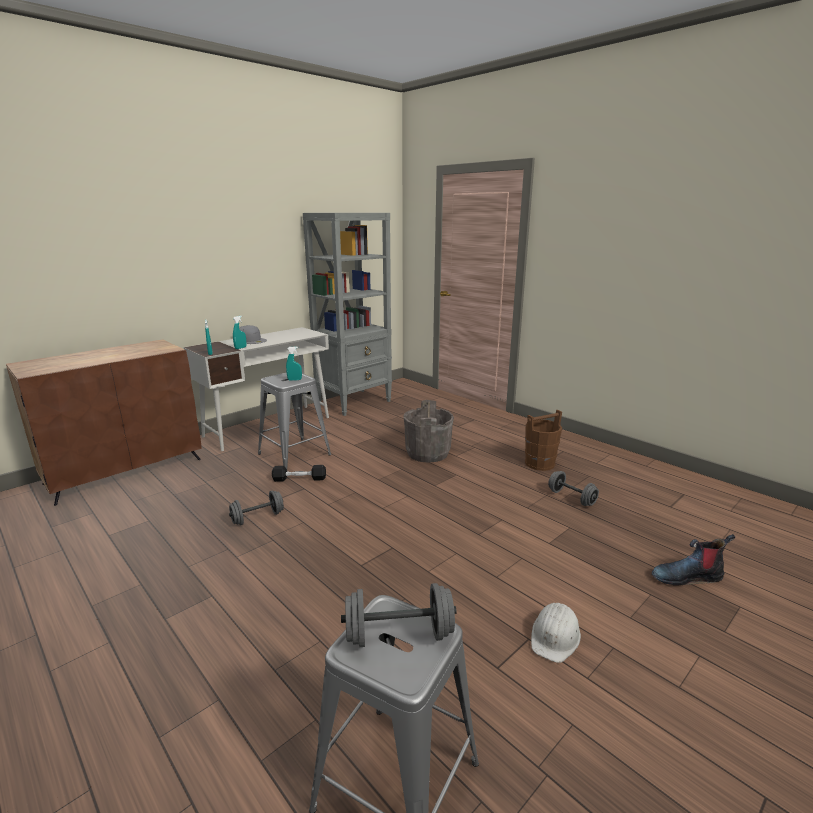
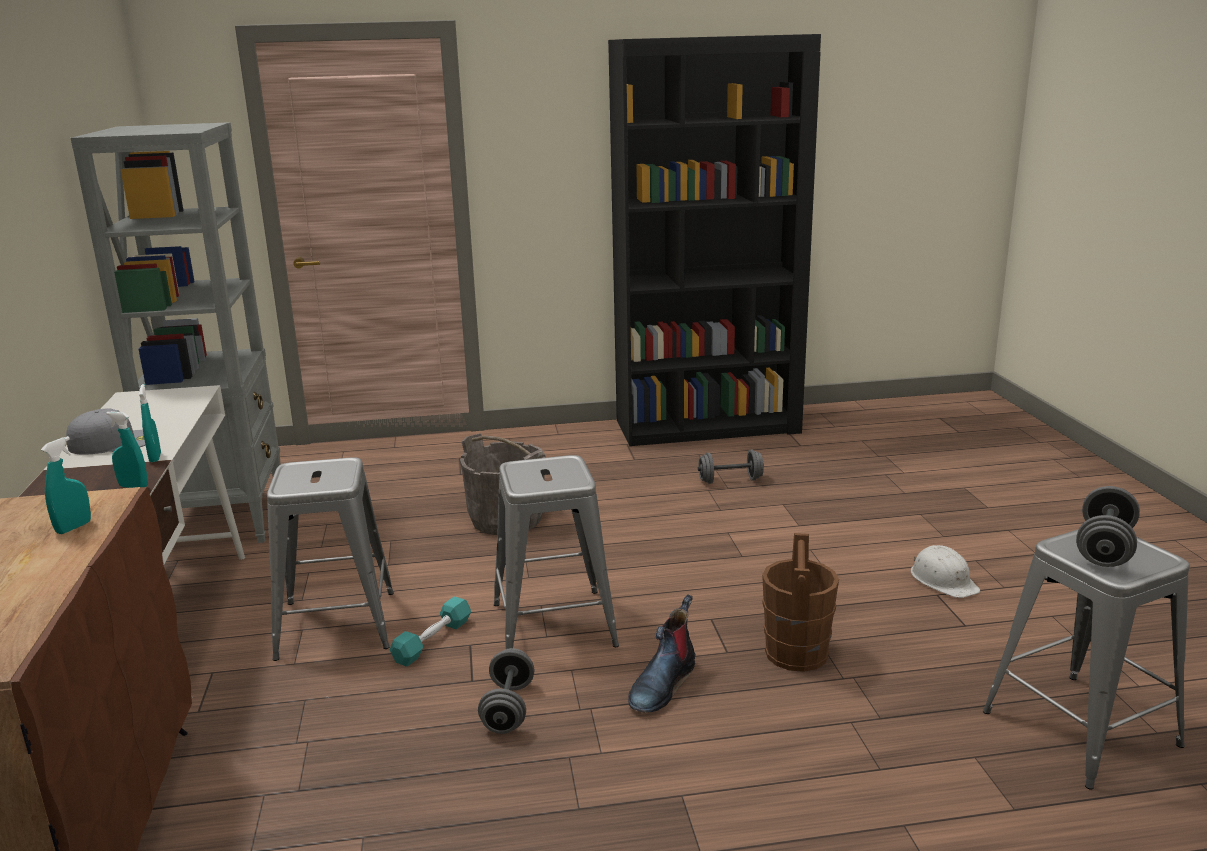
camera: 55 degrees left, 0 degrees up
(294, 380) = (334, 471): turquoise spray bottle -> turquoise spray bottle (74, 527)
(299, 479) = (432, 641): black dumbbell -> turquoise dumbbell
(340, 502) = (554, 625): none -> grey stool
(540, 463) = (637, 466): brown bucket -> brown bucket (796, 653)
(633, 466) = (708, 426): none -> black bookcase
(687, 576) = (910, 488): boot -> boot (662, 684)

